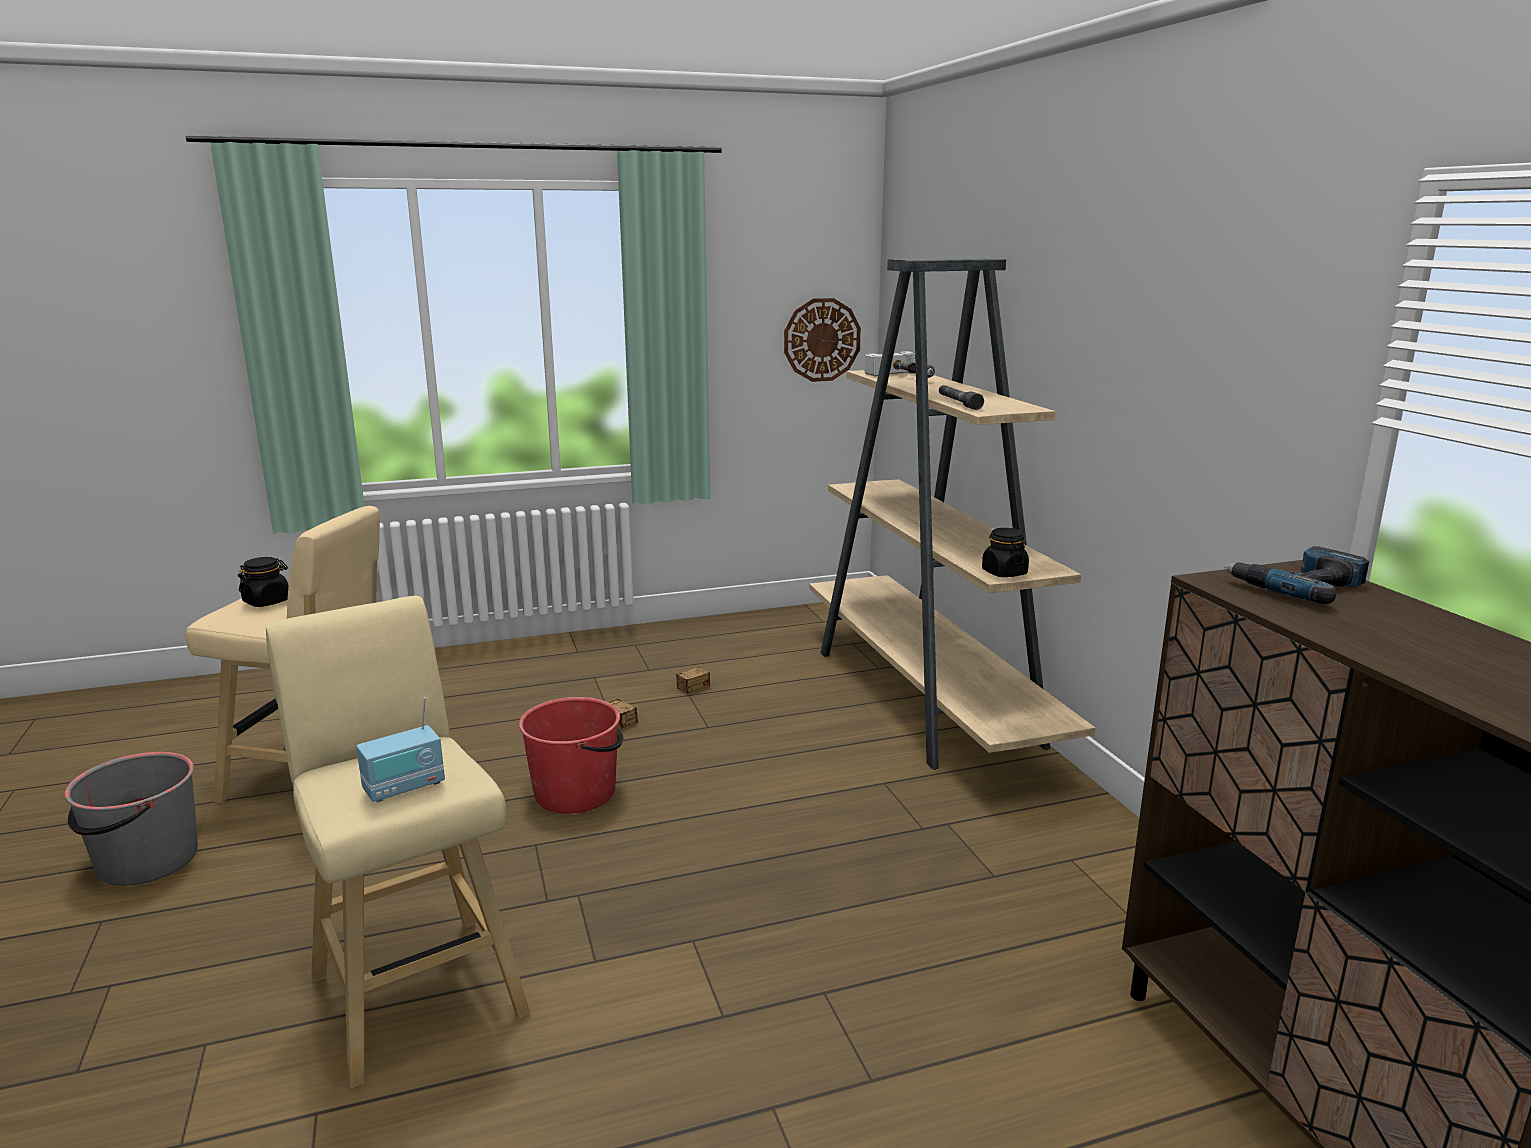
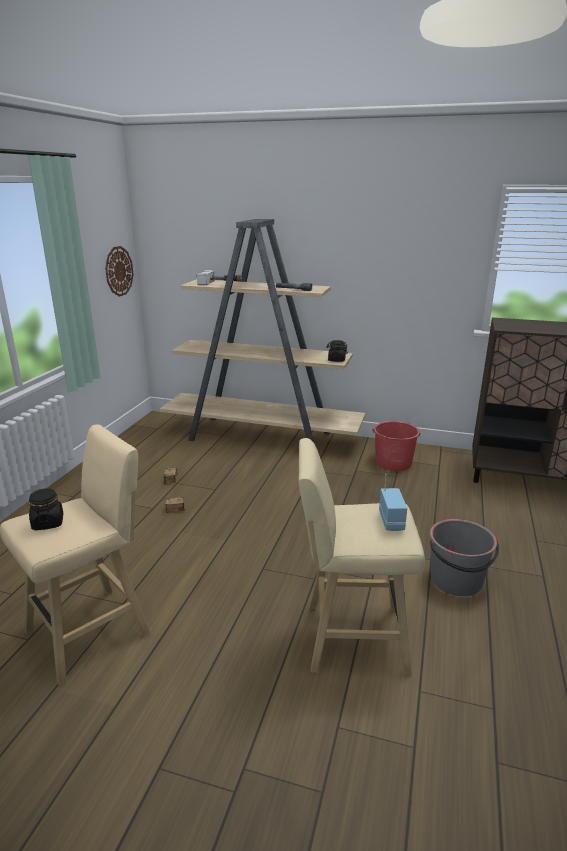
camera: 55 degrees left, 5 degrees up
(146, 861) = (101, 734): grey bucket -> grey bucket (456, 580)
(576, 793) = (229, 543): red bucket -> red bucket (393, 462)
(1298, 585) = (516, 324): power drill -> none

